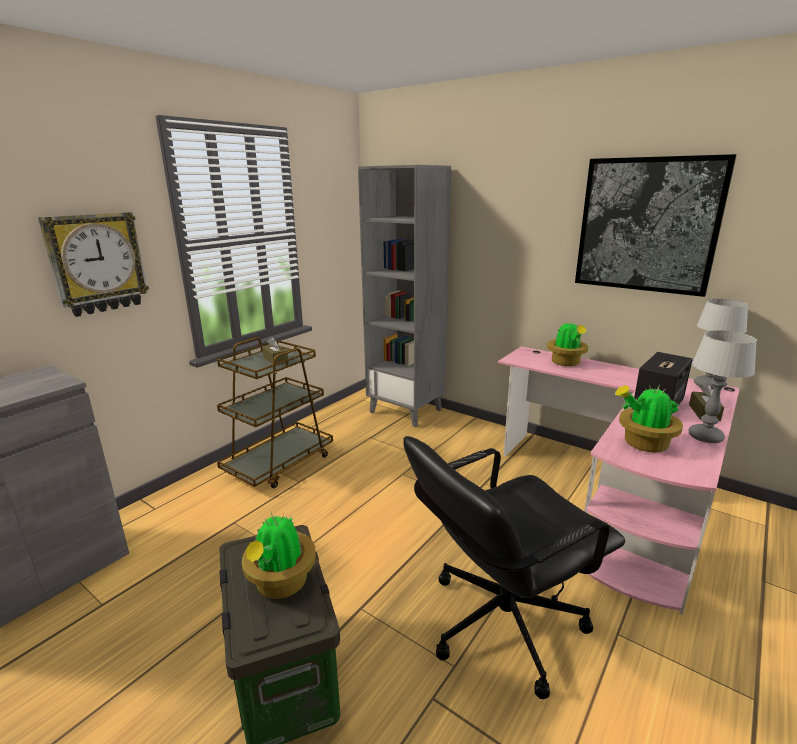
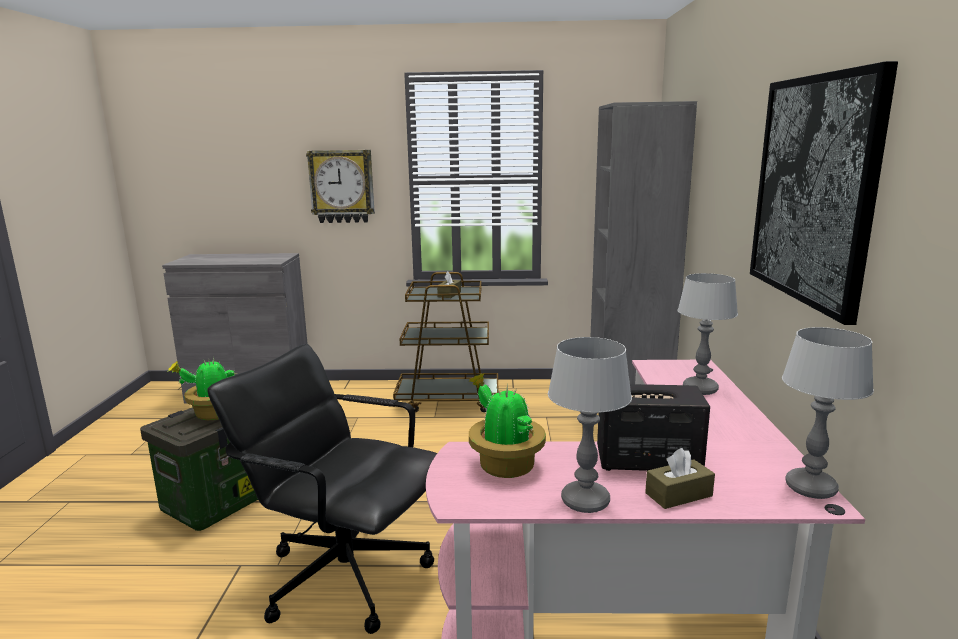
camera: 55 degrees right, 5 degrees down
(566, 363) = (700, 390): potted plant -> table lamp

